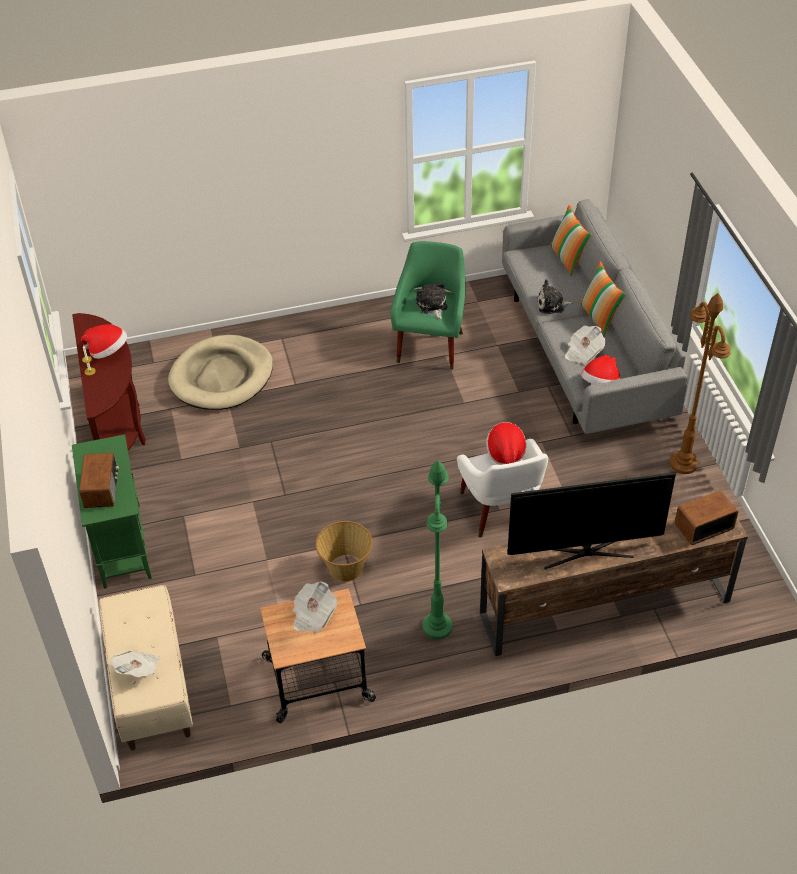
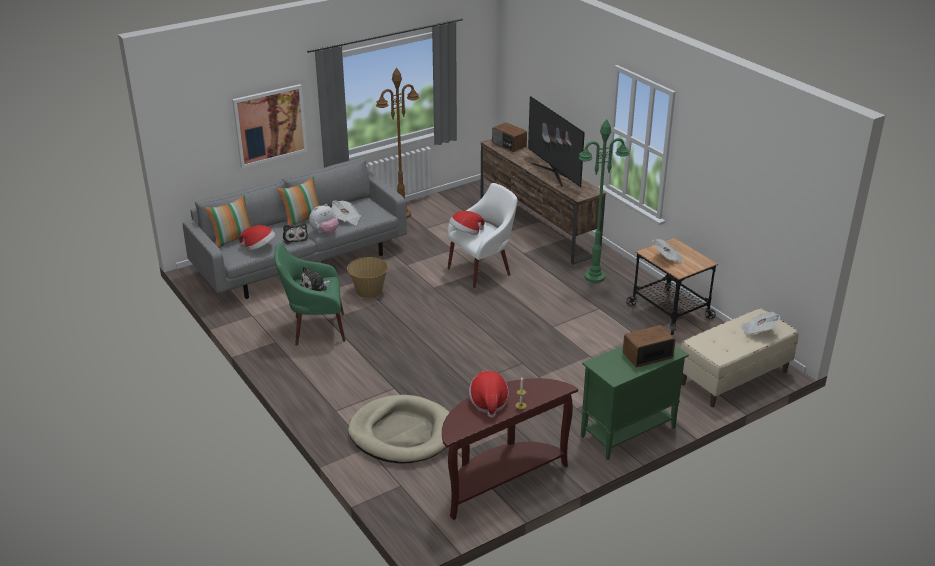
camera: 110 degrees left, 15 degrees down
(345, 567) = (572, 320): basket -> basket (368, 292)
(557, 330) = (325, 232): none -> plush toy
(600, 384) = (377, 210): hat -> hat (259, 248)
(668, 216) = (270, 125): none -> picture

